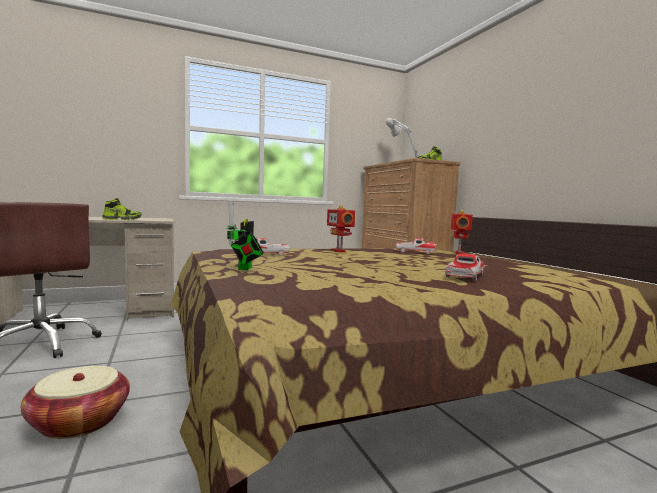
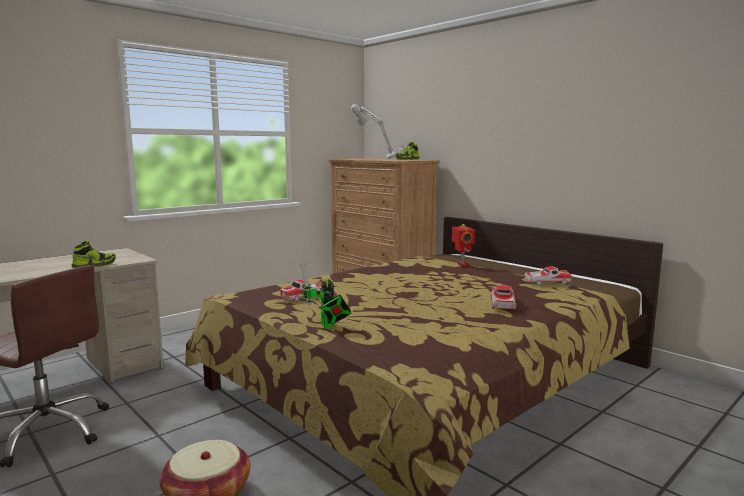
camera: 20 degrees left, 5 degrees up
(339, 251) = (360, 278): toy robot -> none
(415, 252) = (424, 268): toy car -> toy car (547, 282)

